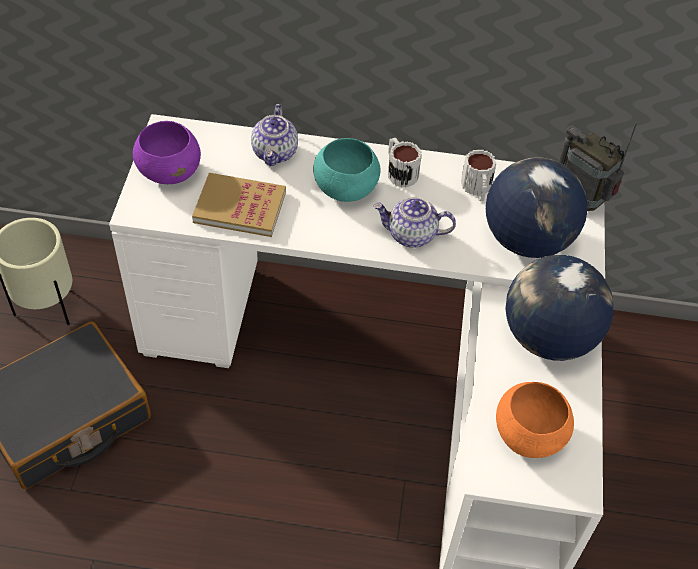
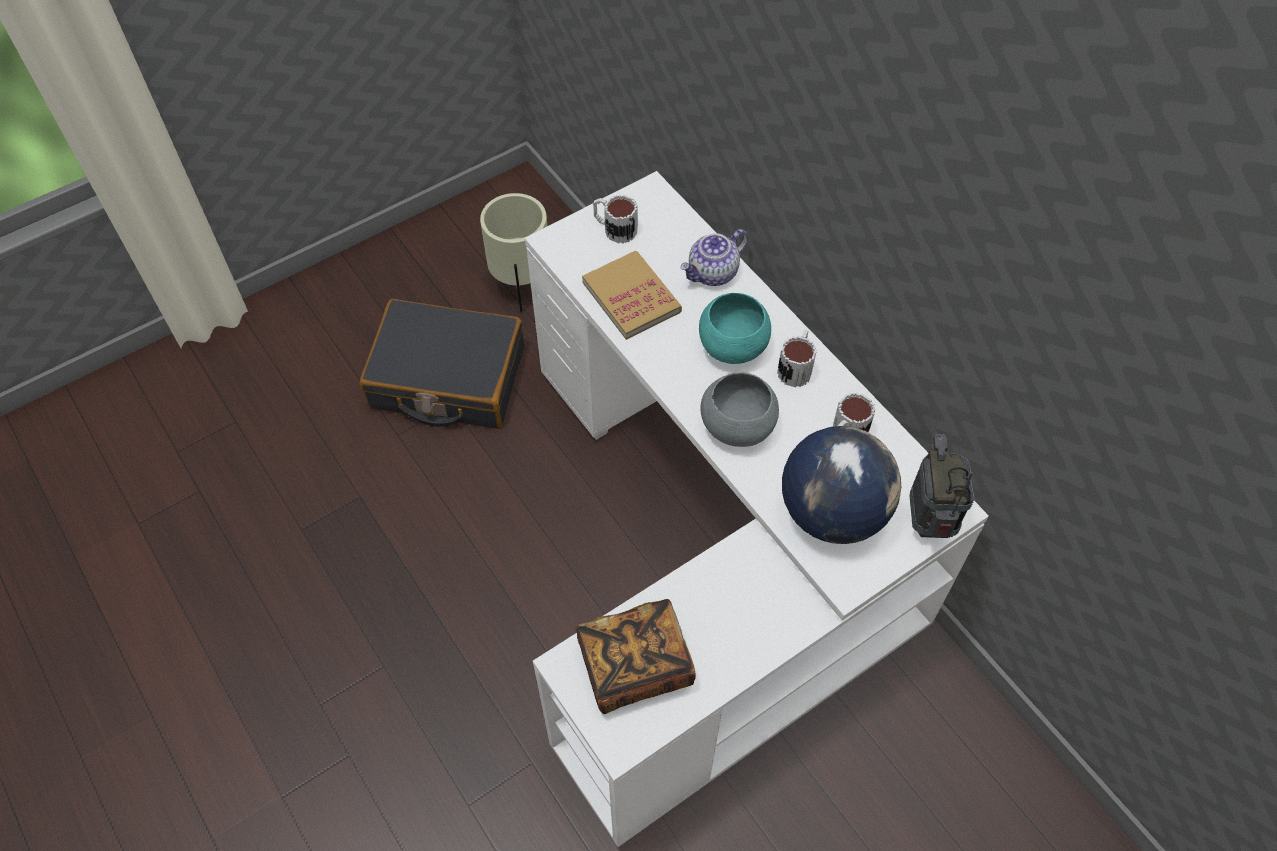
camera: 50 degrees right, 5 degrees up
(170, 171) = (614, 228): purple bowl -> mug
(411, 235) = (737, 427): teapot -> grey bowl
(527, 435) = (635, 665): orange bowl -> book
(548, 338) = (753, 609): globe -> none

